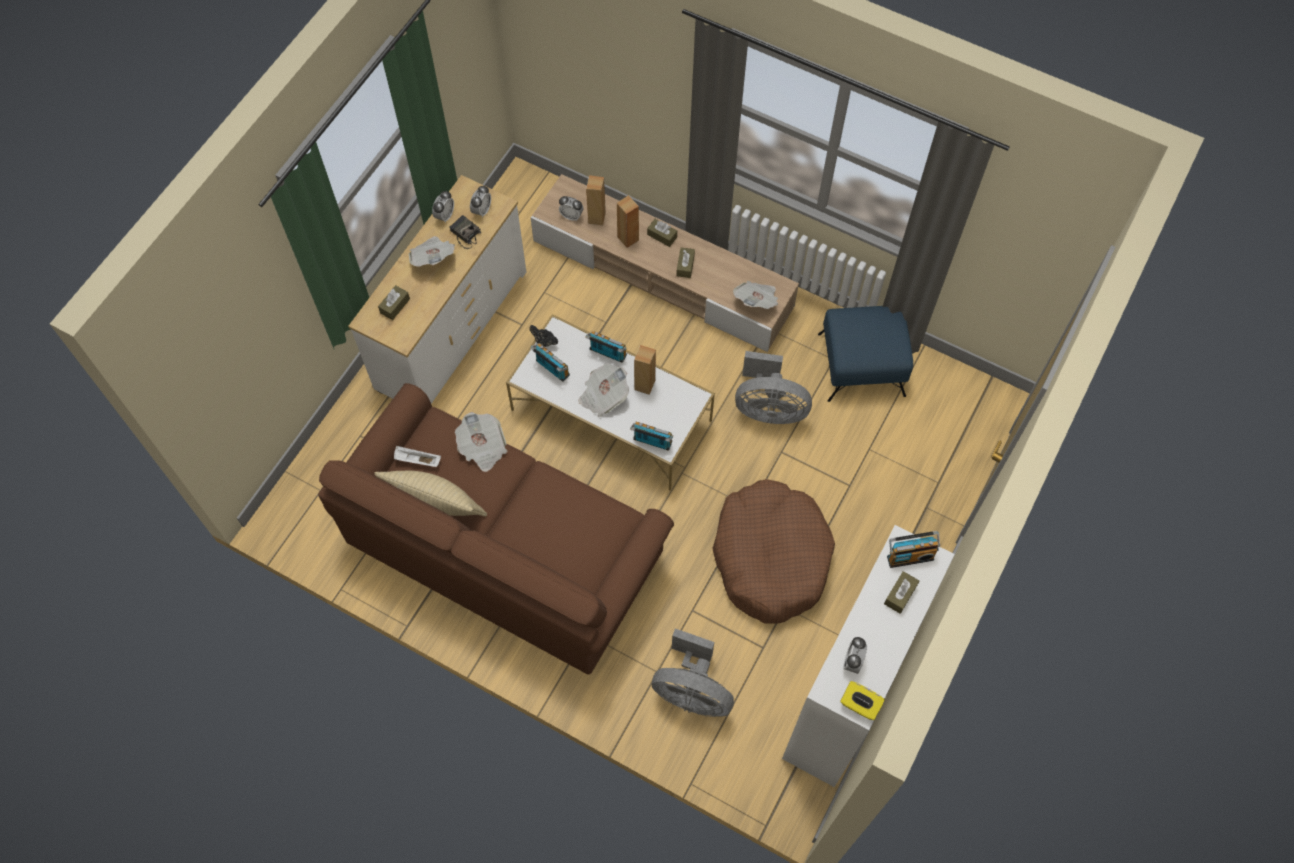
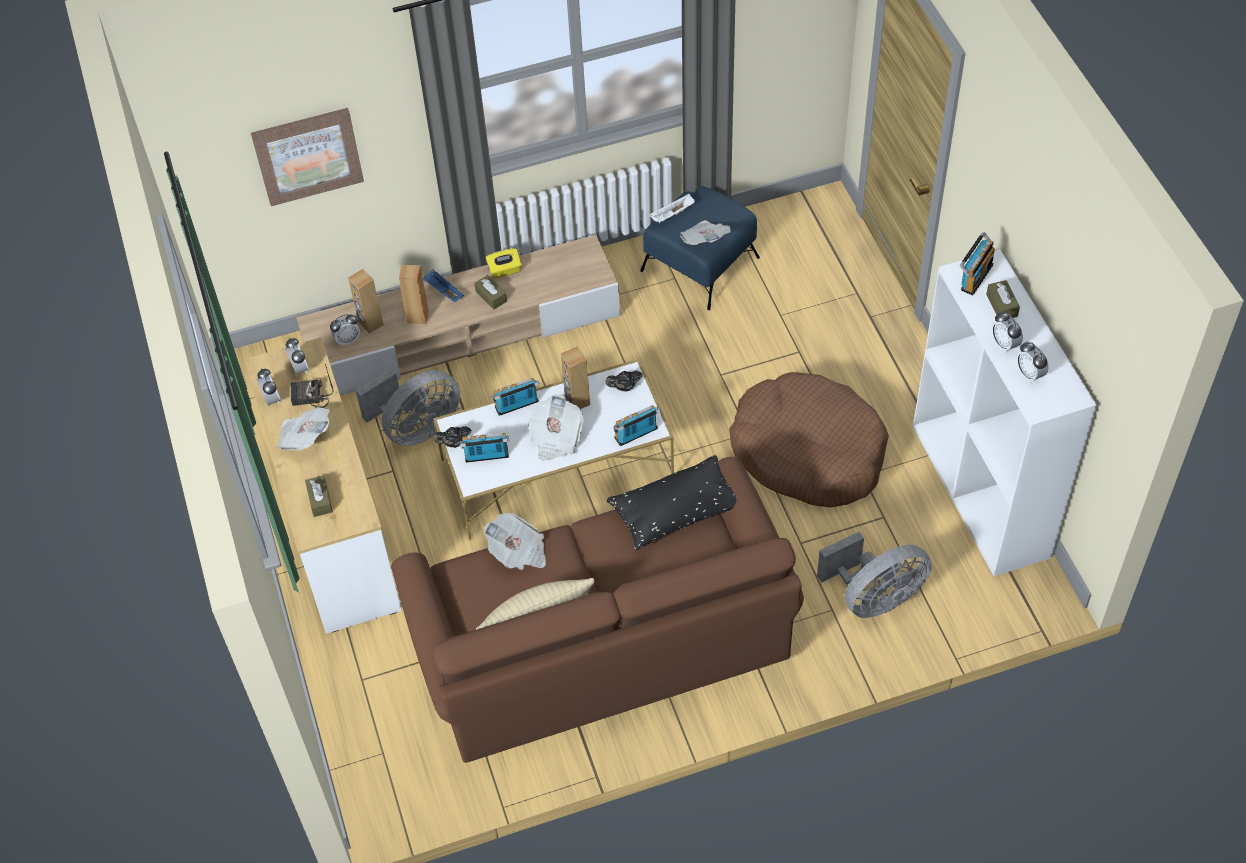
camera: 45 degrees left, 10 degrees down
(417, 460) = (476, 612): white tray -> white tray (672, 215)
(599, 515) = (676, 512): none -> black pillow
(605, 70) = (307, 155): none -> picture
(662, 236) = (443, 291): brown tissue box -> blue tray
(683, 403) = (624, 387): none -> black teapot
(756, 301) = (580, 273): newspaper -> newspaper (704, 241)
(768, 408) = (671, 354): grey fan -> grey fan (417, 428)
(859, 705) = (1070, 395): yellow tissue box -> yellow tissue box (504, 270)
(864, 623) = (1004, 344): none -> alarm clock

